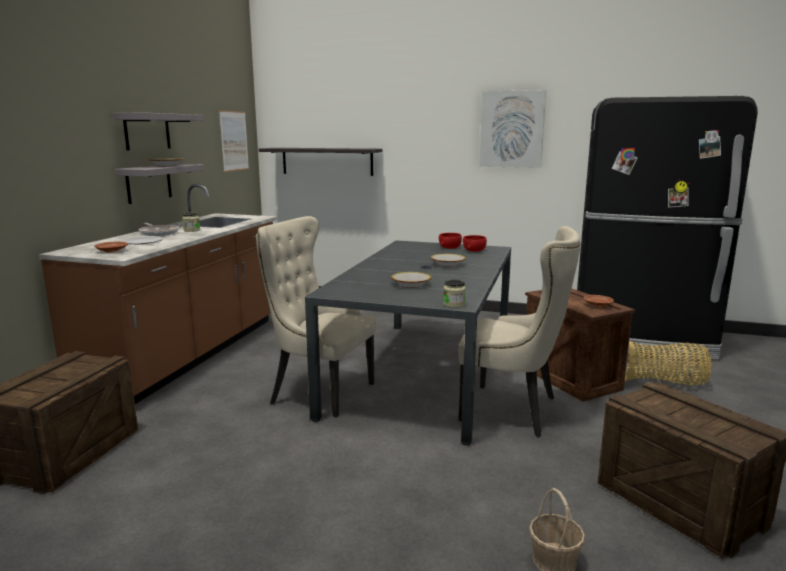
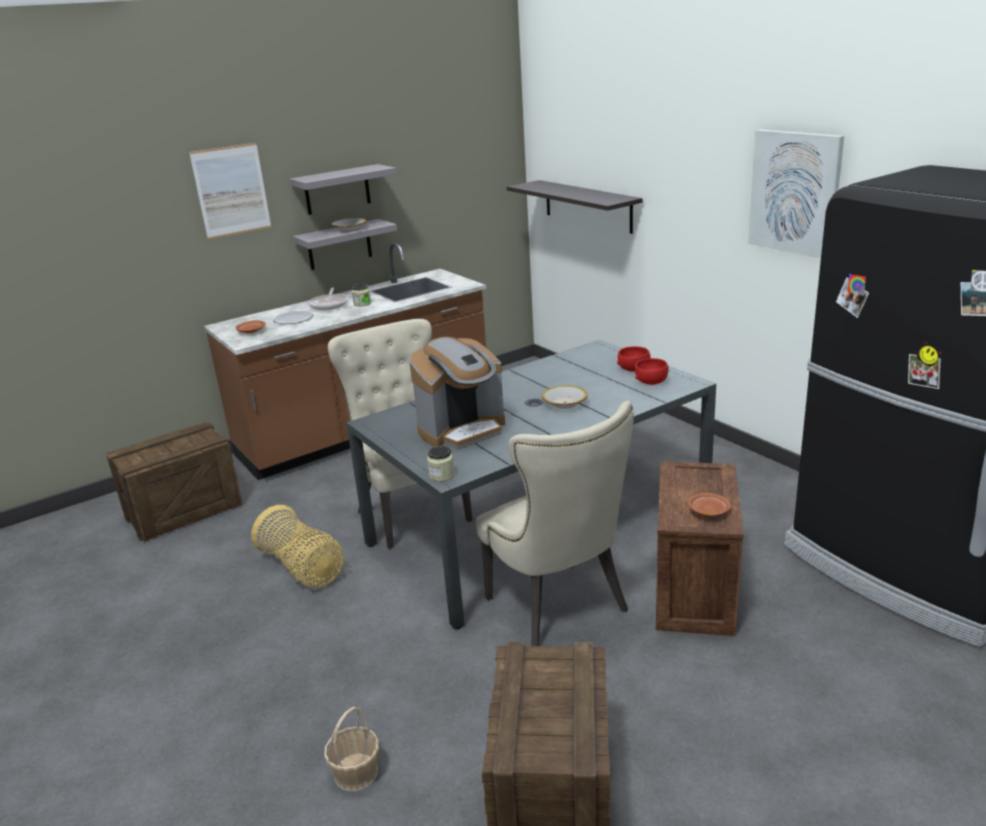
camera: 40 degrees right, 10 degrees up
(234, 141) = (479, 177): picture -> picture (231, 190)
(411, 284) = (462, 430): bowl -> coffee machine
(662, 382) = (814, 646): basket -> basket (303, 569)

